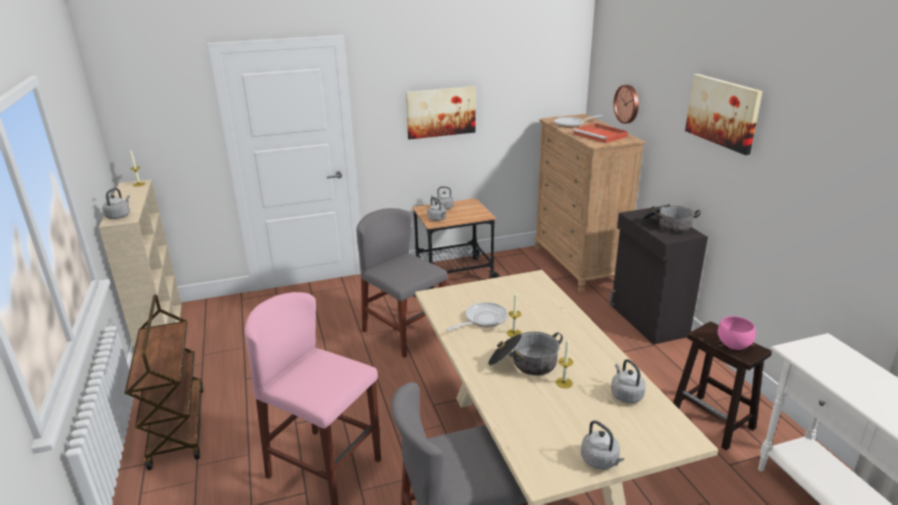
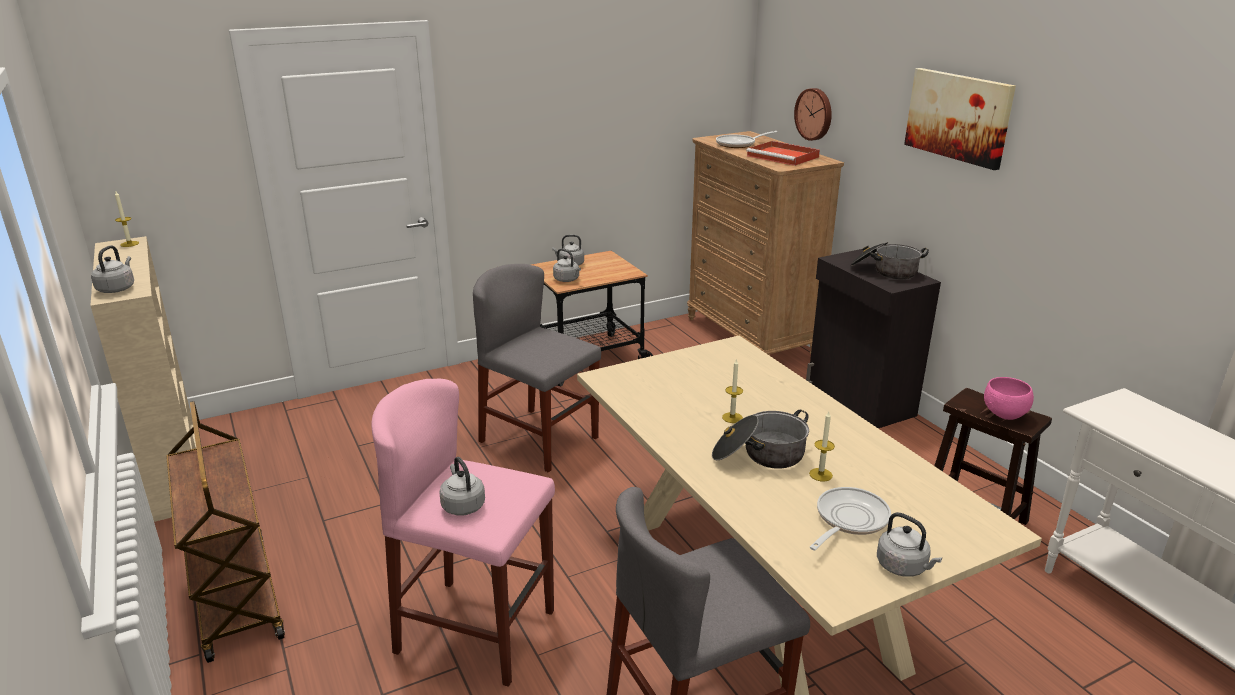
camera: 10 degrees left, 0 degrees up
(440, 112) = (562, 130): picture -> none
(483, 320) = (684, 403): frying pan -> frying pan (848, 520)
(625, 395) = (904, 483): grey kettle -> grey kettle (462, 505)

